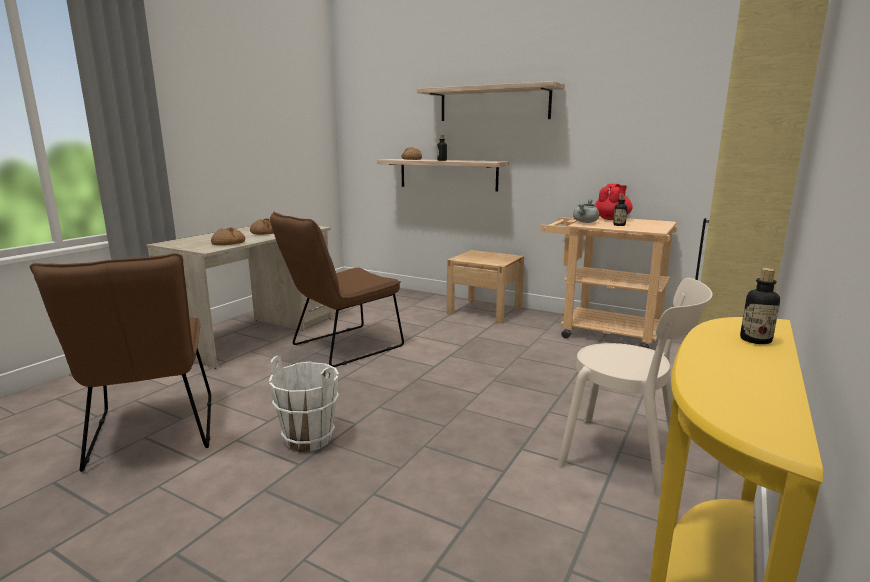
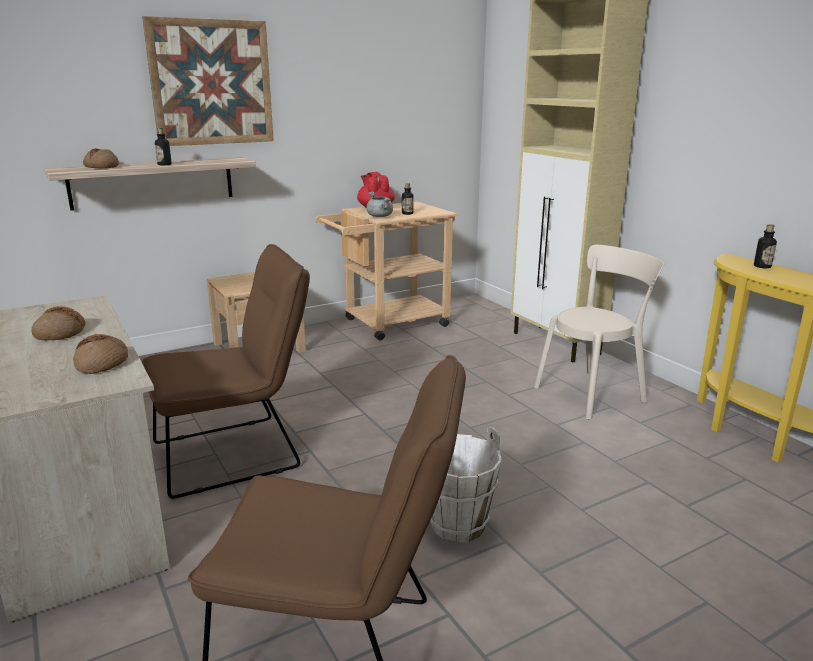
camera: 60 degrees left, 5 degrees up
(341, 347) = (237, 453): brown chair -> brown chair turned 105 degrees counterclockwise
(494, 104) = (211, 83): shelf -> picture

